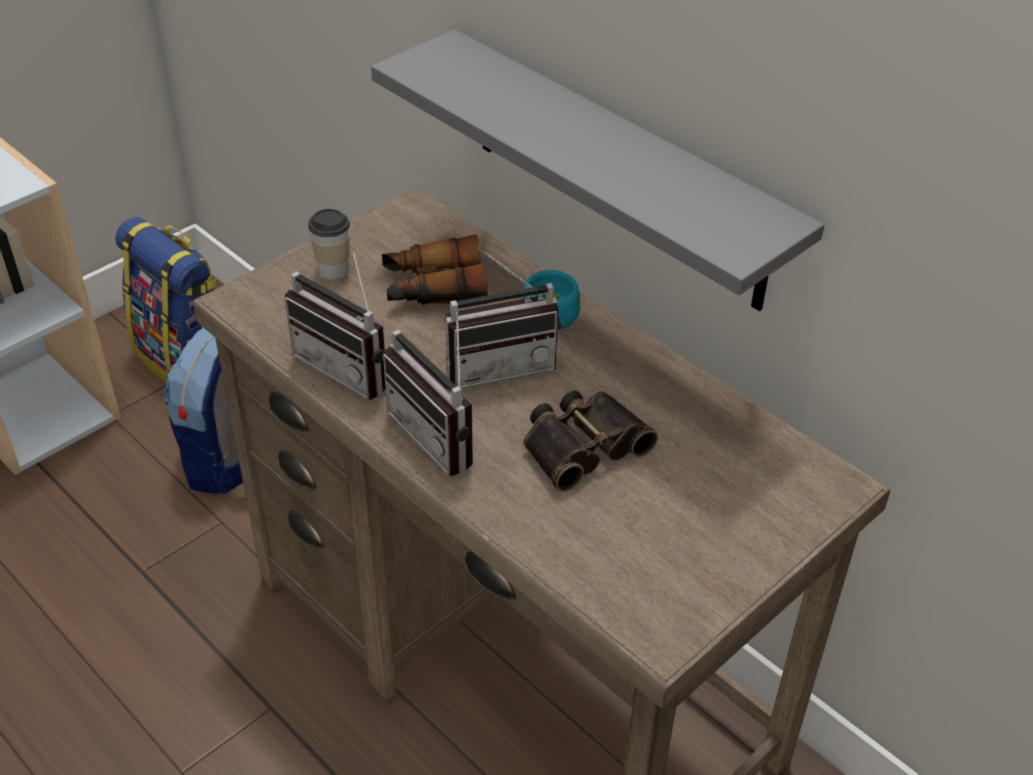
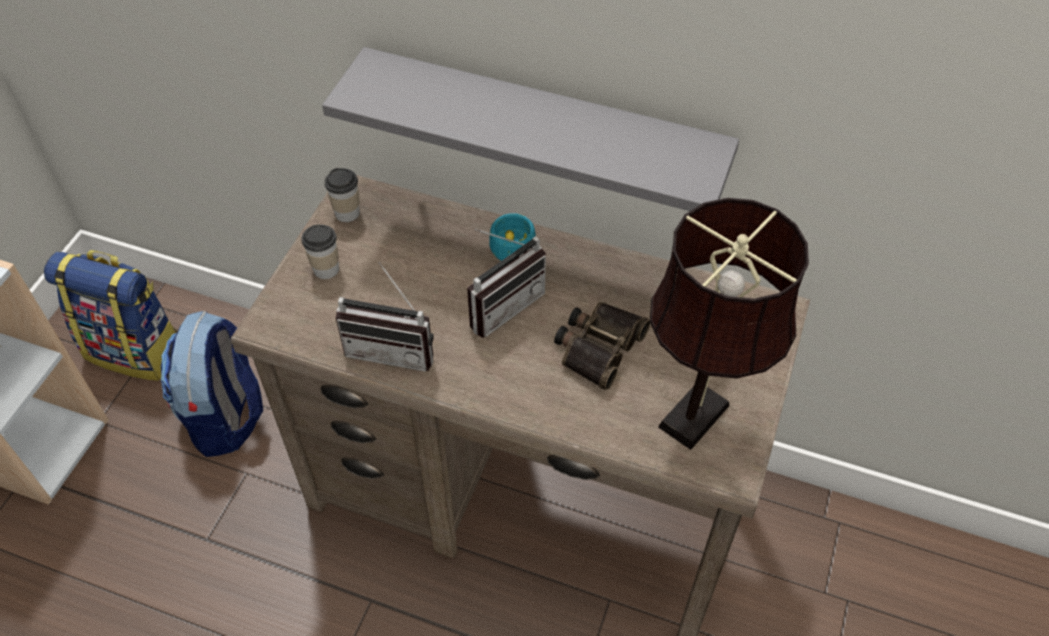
camera: 25 degrees left, 10 degrees up
(392, 226) = (347, 213): none -> cup
(433, 288) = (413, 257): binoculars -> none
(442, 435) = (497, 378): radio -> none
(660, 556) = (698, 411): none -> brown table lamp

